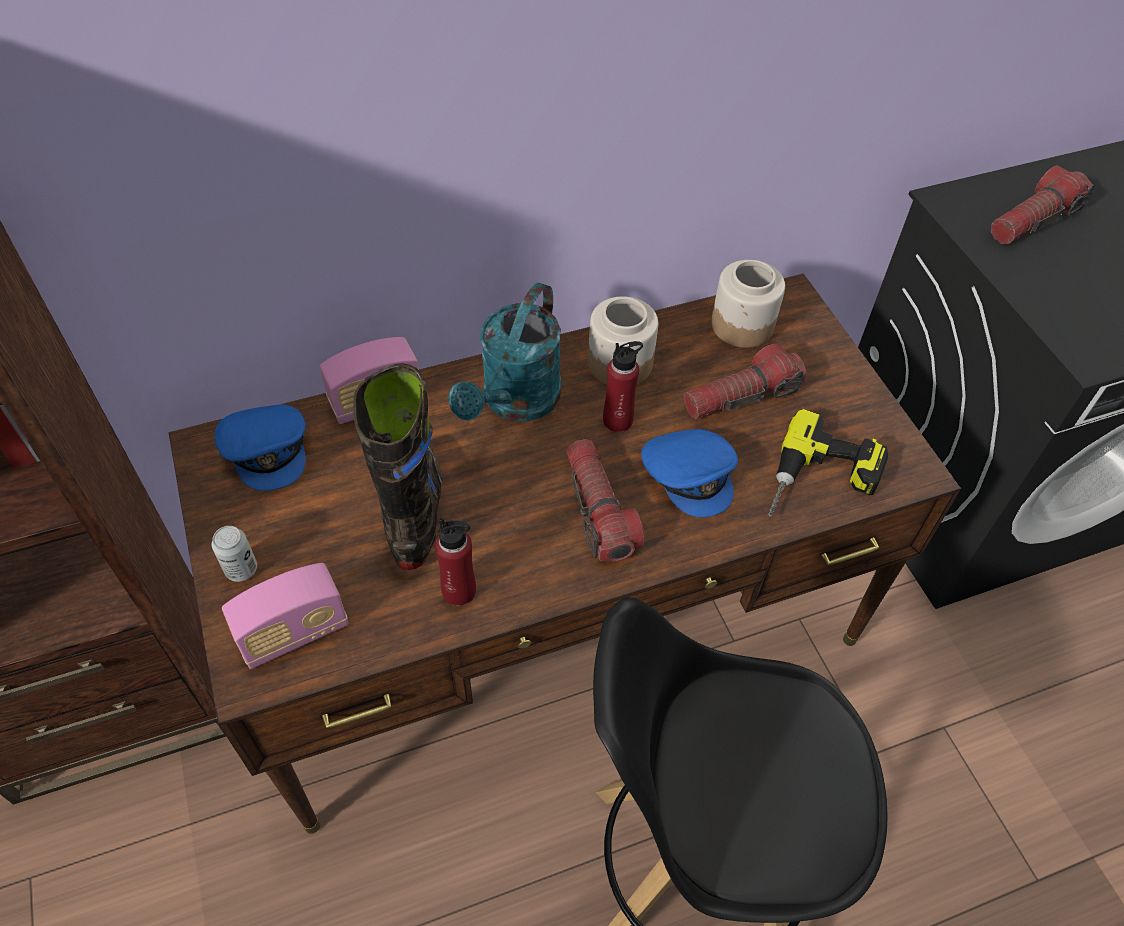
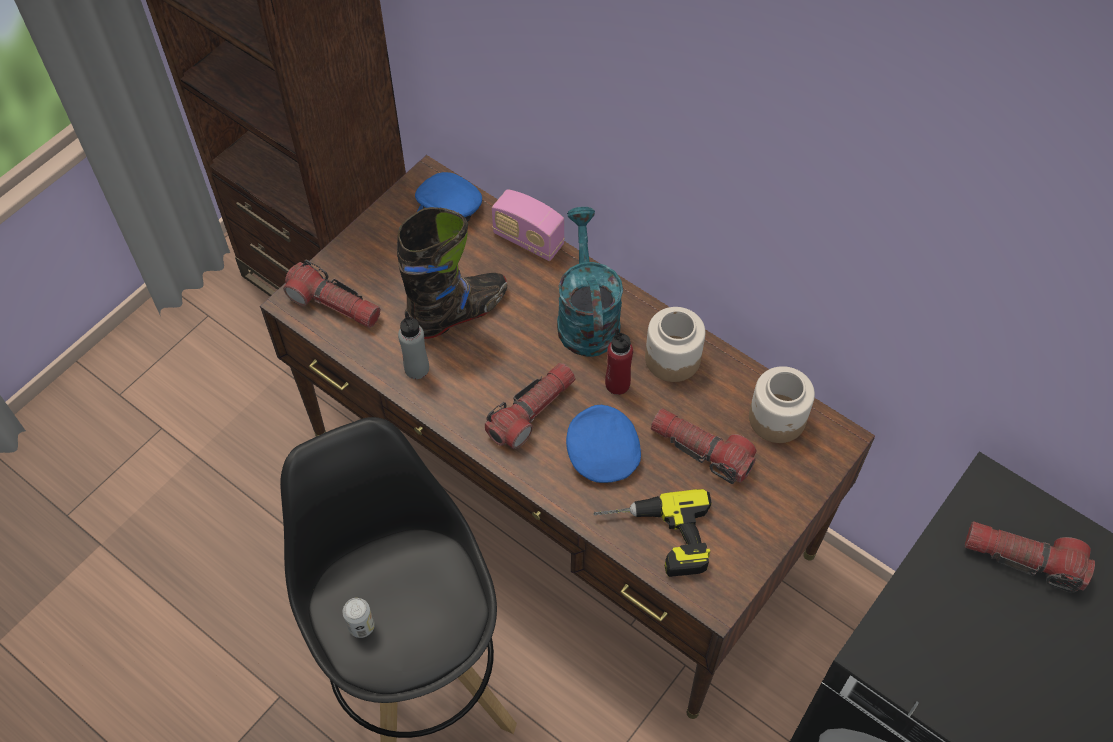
camera: 60 degrees right, 5 degrees up
(241, 569) = (358, 253): can -> can (361, 626)
(294, 633) = (334, 304): radio -> flashlight
(459, 591) = (417, 369): red bottle -> grey bottle
(515, 403) = (586, 316): turquoise watering can -> turquoise watering can turned 90 degrees clockwise
(689, 475) = (601, 451): blue cap -> blue cap turned 135 degrees clockwise

